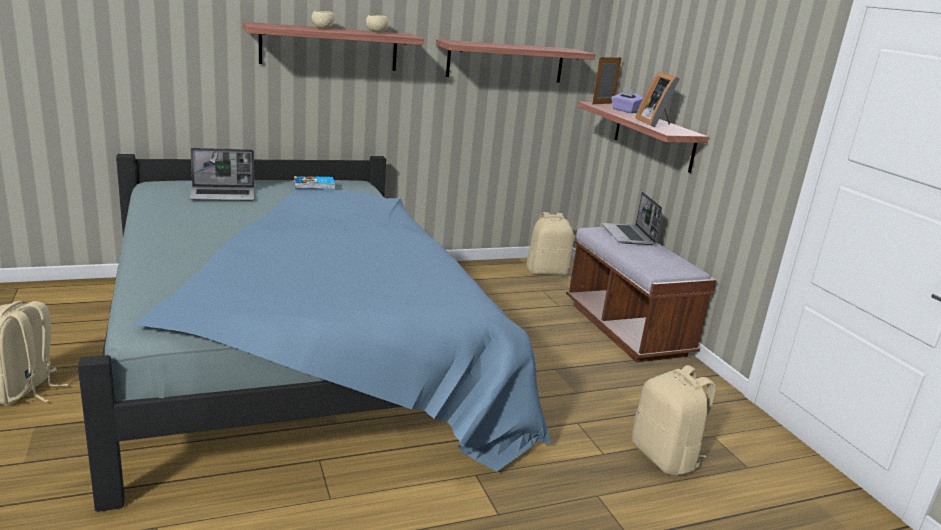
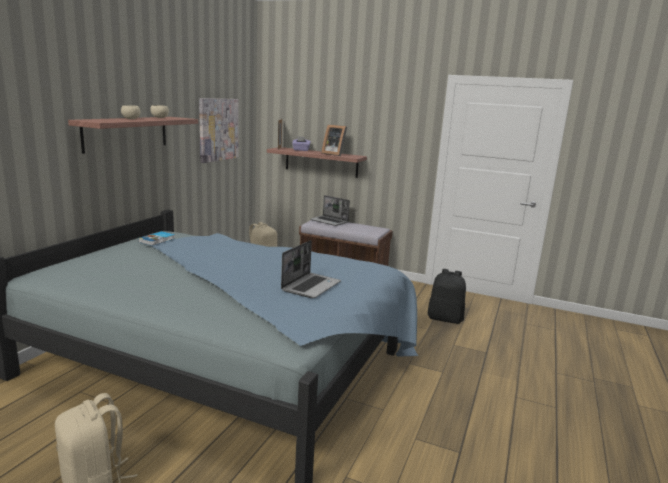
camera: 45 degrees left, 5 degrees down
(224, 195) = (113, 265): laptop -> laptop (311, 286)
(506, 62) = (218, 129): shelf -> picture
(665, 457) = (445, 318): beige backpack -> black backpack

